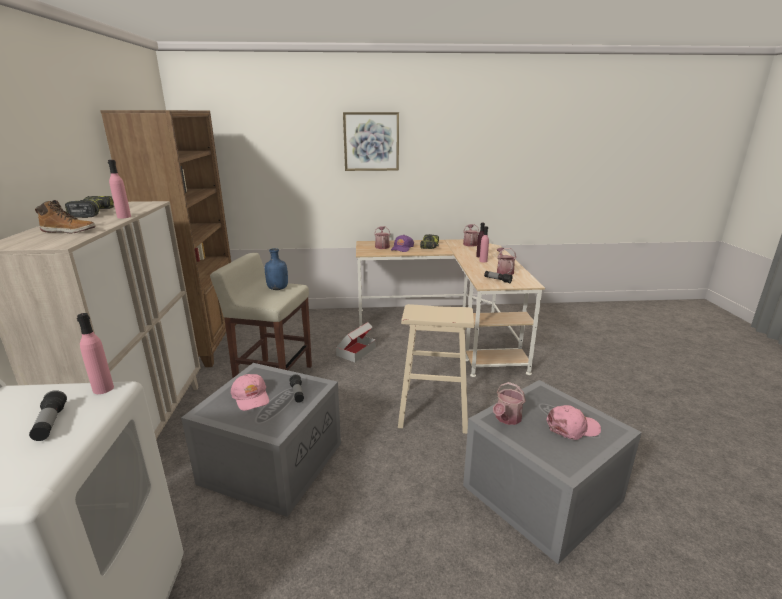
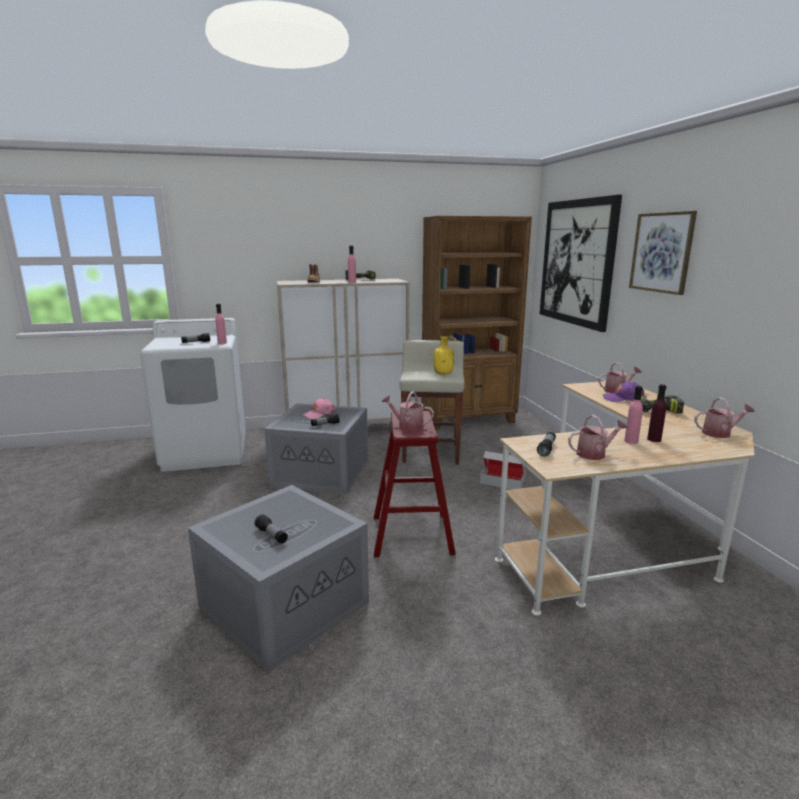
camera: 80 degrees right, 5 degrees down
(262, 155) = (577, 262): none -> picture
(278, 288) = (443, 374): blue bottle -> yellow bottle
(433, 409) = (412, 534): beige stool -> red stool
(506, 419) = (289, 501): watering can -> watering can (407, 425)
(572, 427) = (272, 535): pink cap -> flashlight

